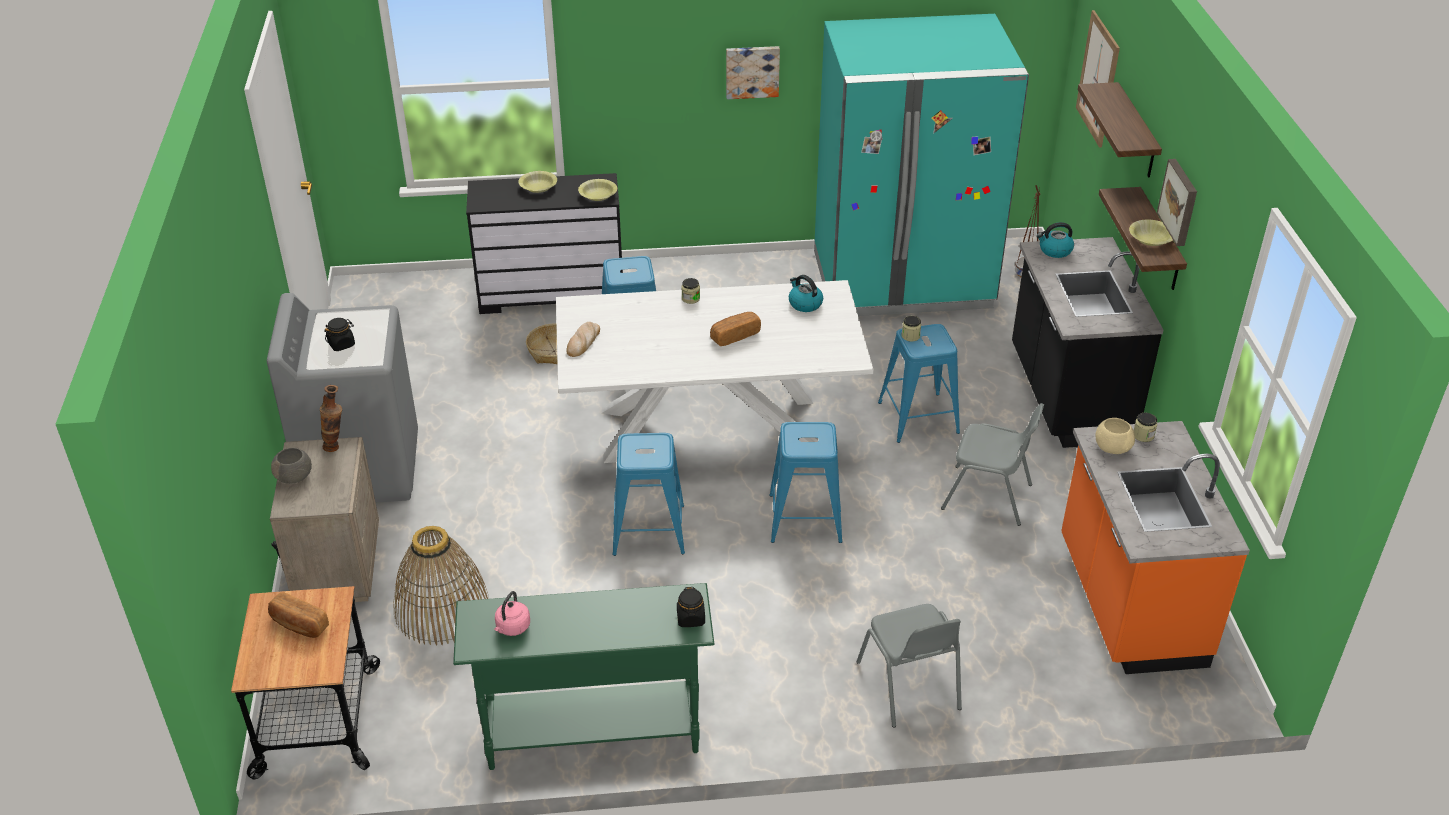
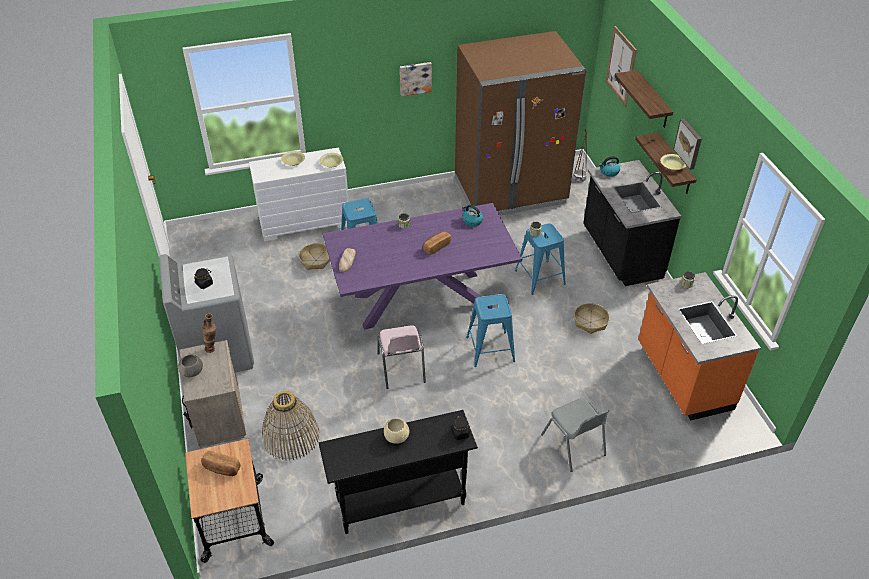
camera: 10 degrees left, 5 degrees up
(512, 628) = (357, 455): pink kettle -> none
(552, 292) = (305, 222): black dresser -> white dresser
(592, 733) = (400, 502): green console table -> black console table
(649, 529) = (401, 368): blue stool -> pink chair
(710, 429) = (421, 300): white dining table -> purple dining table
(902, 281) = (510, 191): turquoise fridge -> brown fridge
(988, 497) = (590, 322): grey chair -> basket
(1112, 447) = (671, 293): beige bowl -> beige bowl (396, 436)

